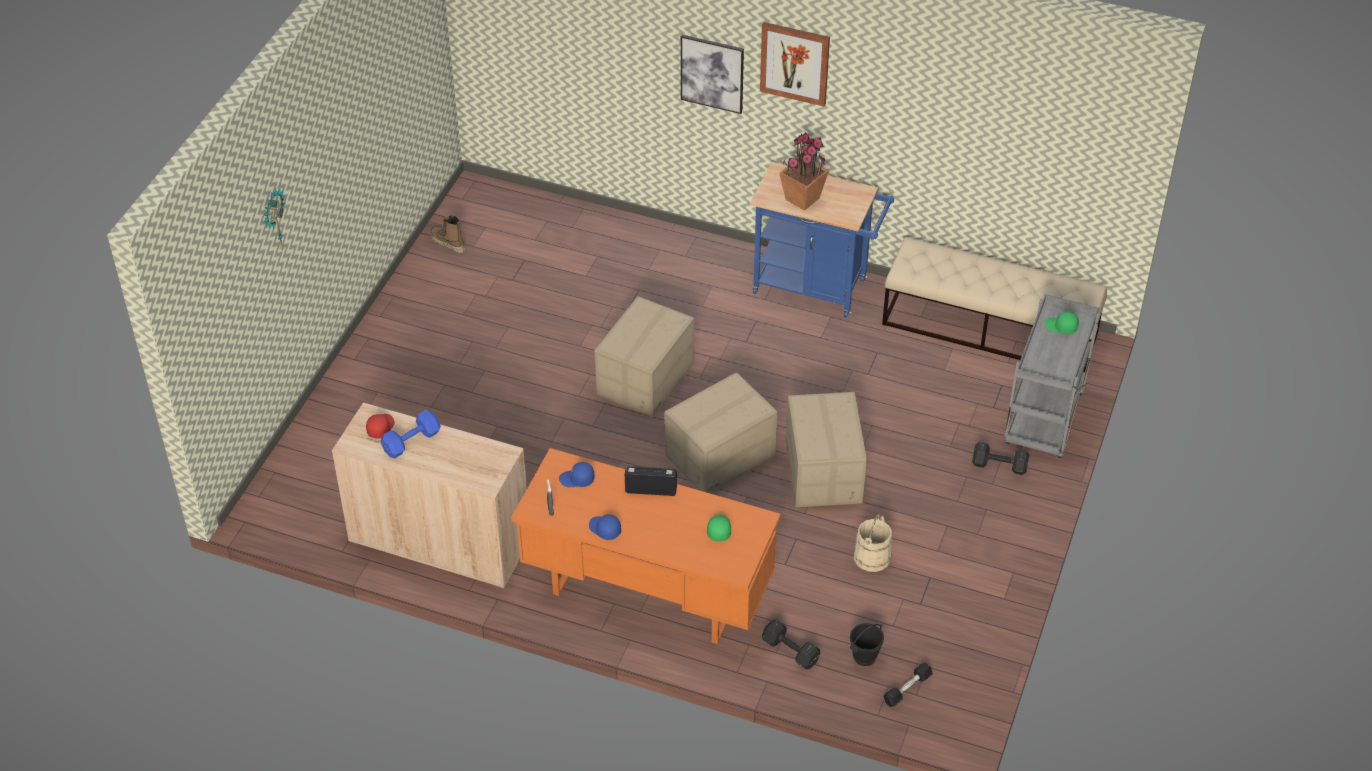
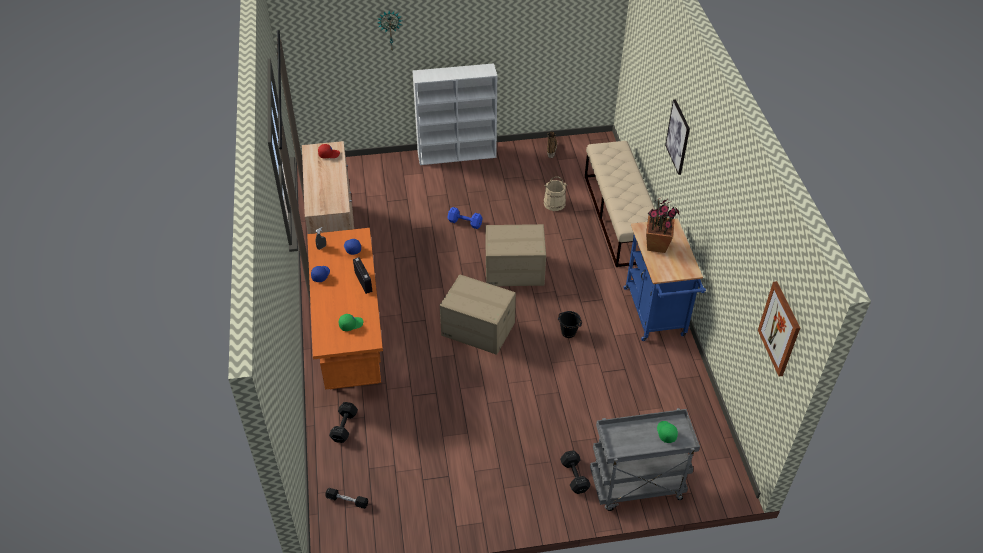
camera: 60 degrees right, 0 degrees up
(371, 340) = (457, 154): none -> white bookcase
(410, 442) = (325, 169): blue dumbbell -> blue dumbbell (464, 222)
(795, 63) = (701, 156): picture -> picture (780, 329)
(824, 471) = (501, 384): cardboard box -> none
(865, 657) = (360, 467): black bucket -> black bucket (568, 333)
(871, 556) = (446, 437): beige bucket -> beige bucket (554, 203)
(990, 329) = (697, 421): beige bench -> beige bench (619, 218)

